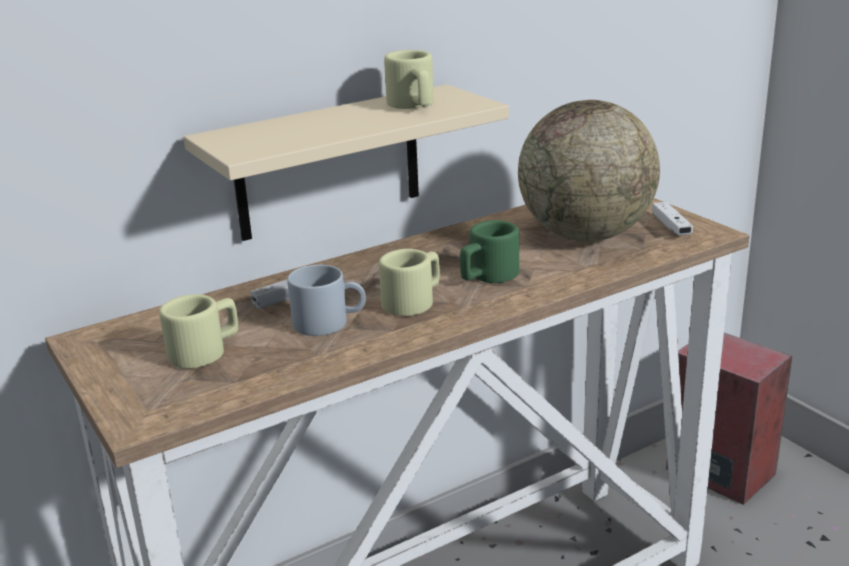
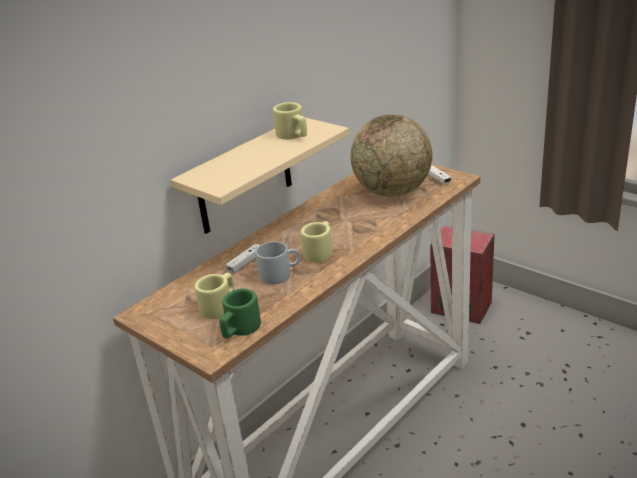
camera: 15 degrees left, 5 degrees up
(487, 276) = (352, 228): green mug -> green mug (240, 329)

